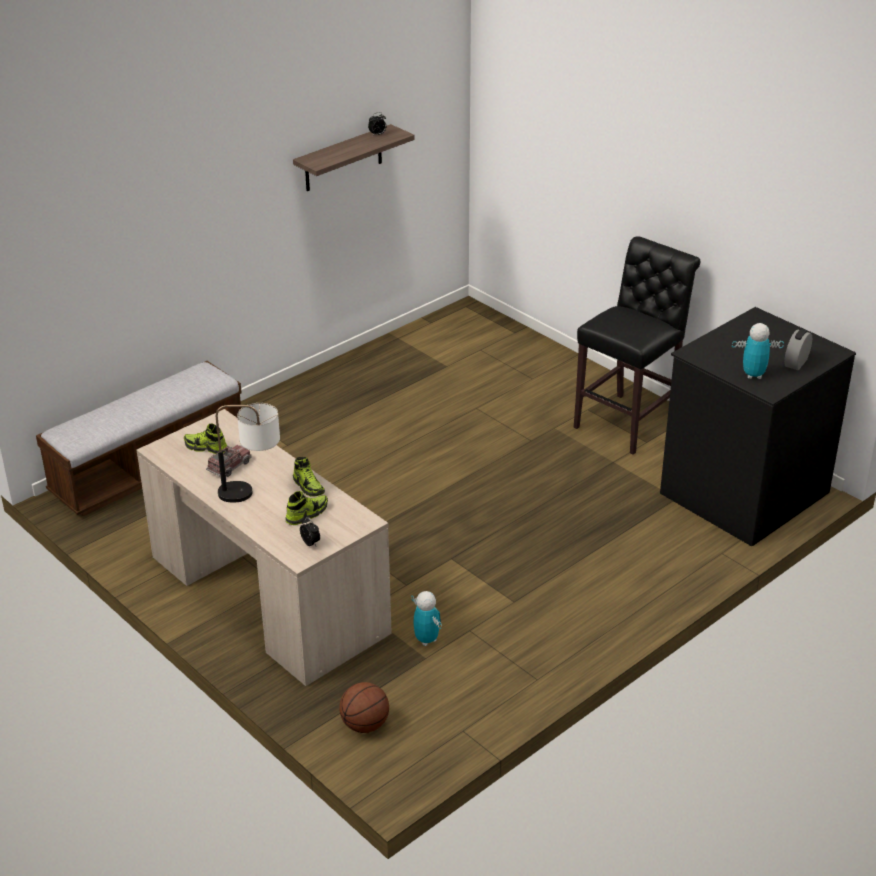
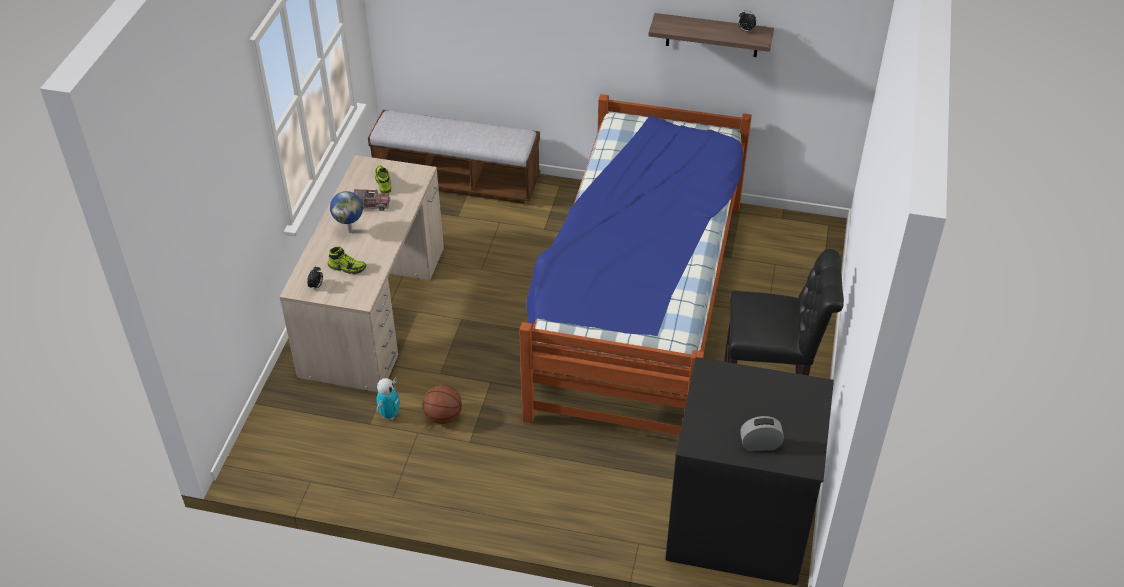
camera: 55 degrees right, 10 degrees up
(252, 493) = (350, 230): table lamp -> globe
(308, 486) = (379, 252): shoe -> none
(364, 725) = (280, 427): basketball -> basketball (443, 417)
(447, 436) = (637, 305): none -> bed
(753, 375) = (710, 423): toy robot -> none

